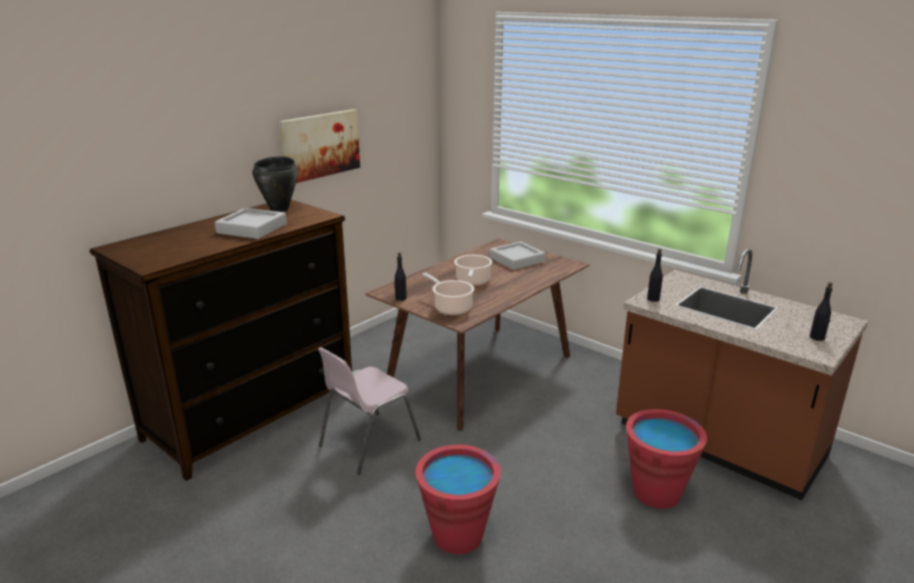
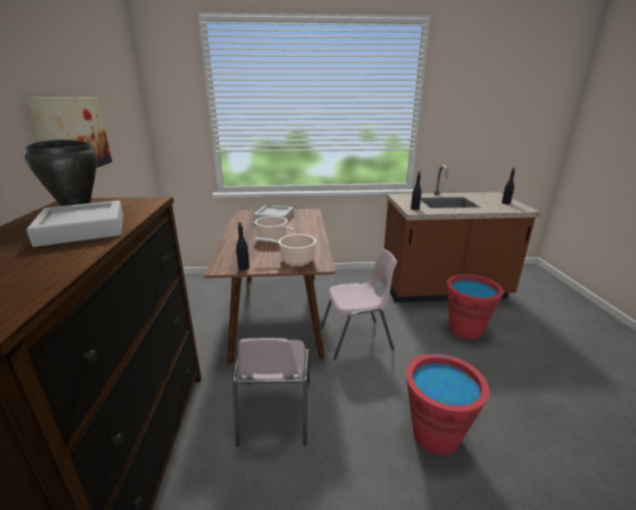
camera: 45 degrees left, 0 degrees up
(517, 432) = (357, 338): none -> pink chair

